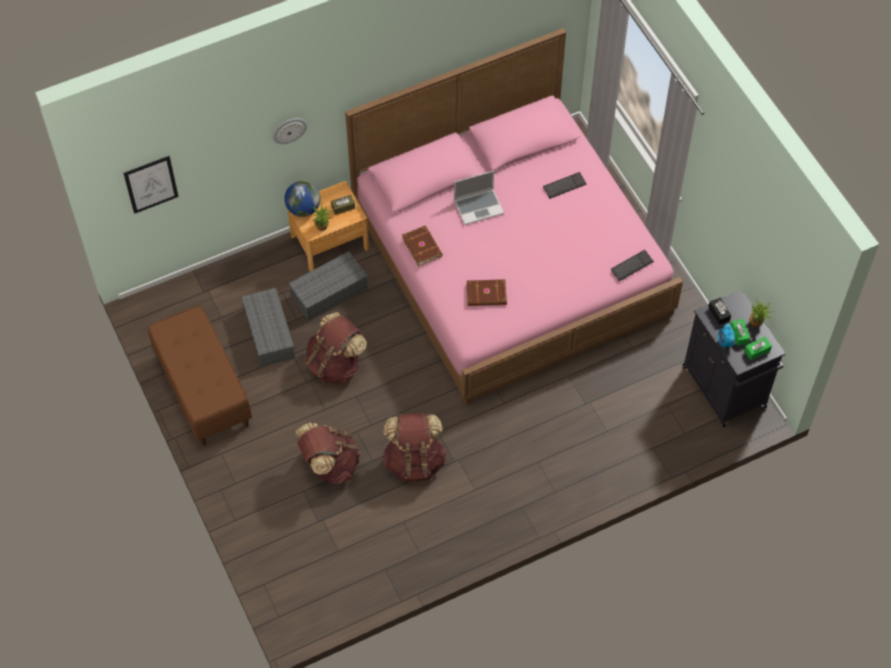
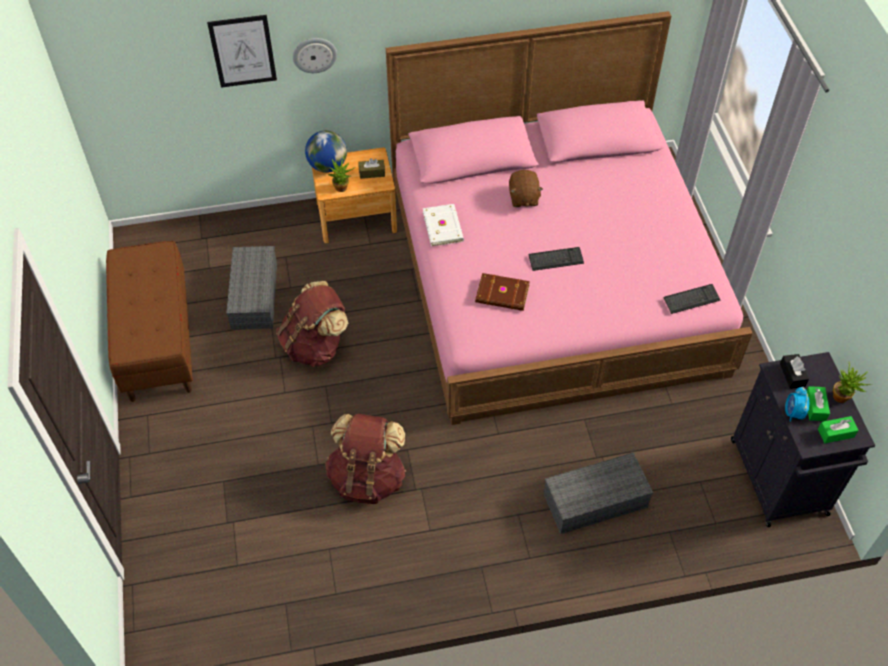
camera: 15 degrees right, 5 degrees down
(151, 184) = (136, 79): picture -> picture (243, 51)
(328, 293) = (336, 268): grey storage box -> grey storage box (594, 502)
(329, 464) = (266, 457): brown backpack -> none
(422, 246) = (443, 226): brown book -> white book
(479, 207) = (523, 198): laptop -> brown plush toy
(564, 186) = (631, 196): keyboard -> keyboard (555, 260)

